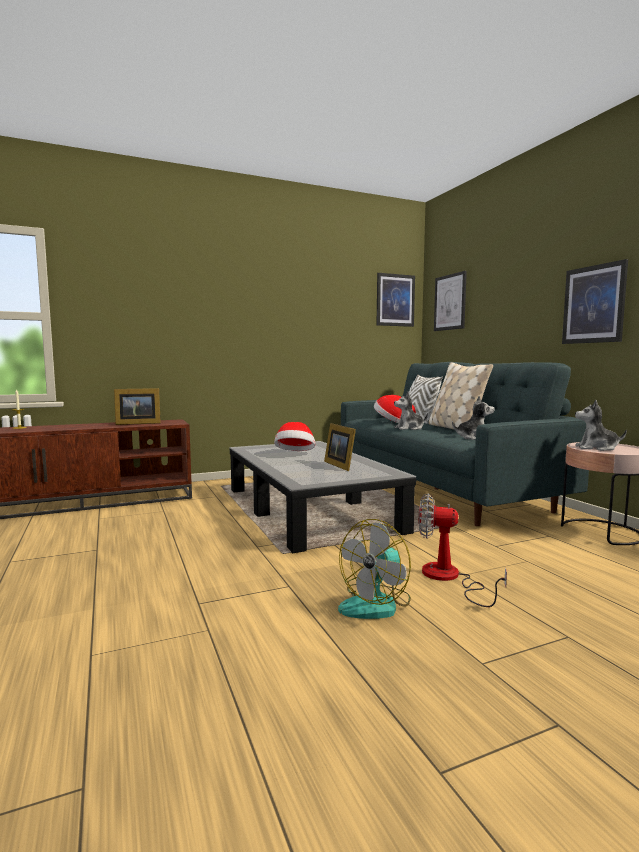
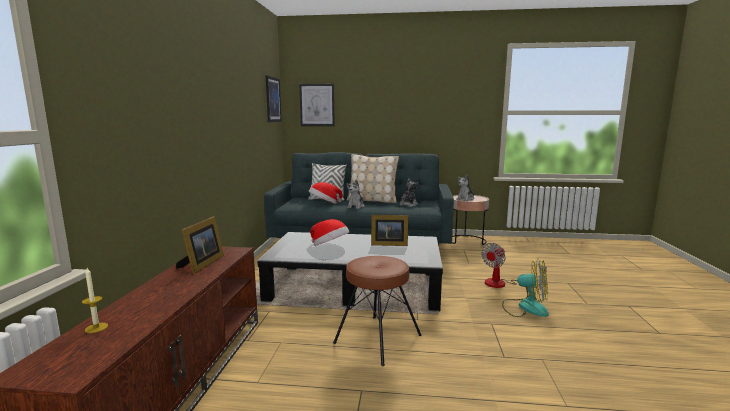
camera: 60 degrees left, 5 degrees up
(195, 538) = (377, 338): none -> brown stool
(376, 604) = (525, 307): fan -> fan turned 45 degrees counterclockwise
(594, 304) = (440, 120): picture -> none

